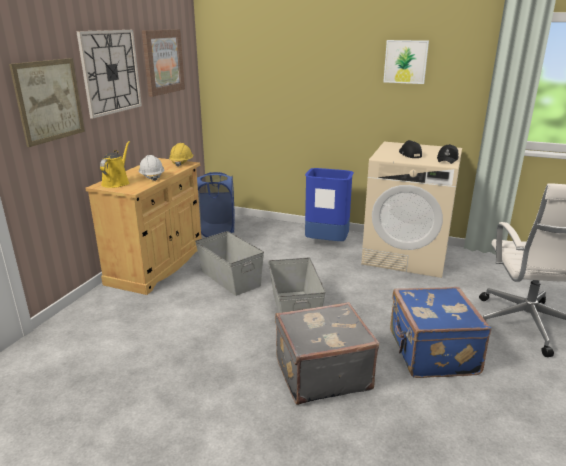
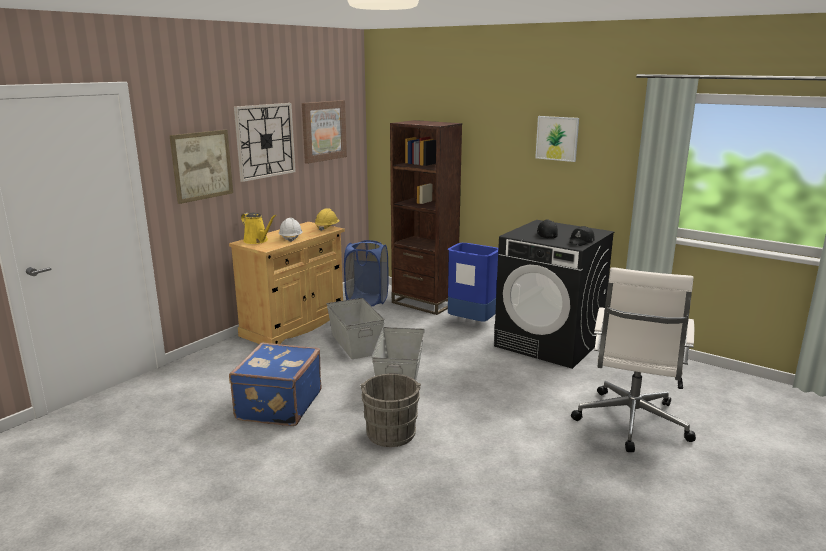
camera: 15 degrees right, 5 degrees down
(117, 182) = (257, 241): yellow watering can -> yellow watering can turned 105 degrees clockwise
(272, 228) = (424, 303): none -> brown bookcase
(321, 373) = (391, 431): grey suitcase -> grey bucket
(406, 255) = (549, 343): beige washing machine -> black washing machine
(431, 353) = (508, 431): blue suitcase -> blue suitcase (277, 405)

